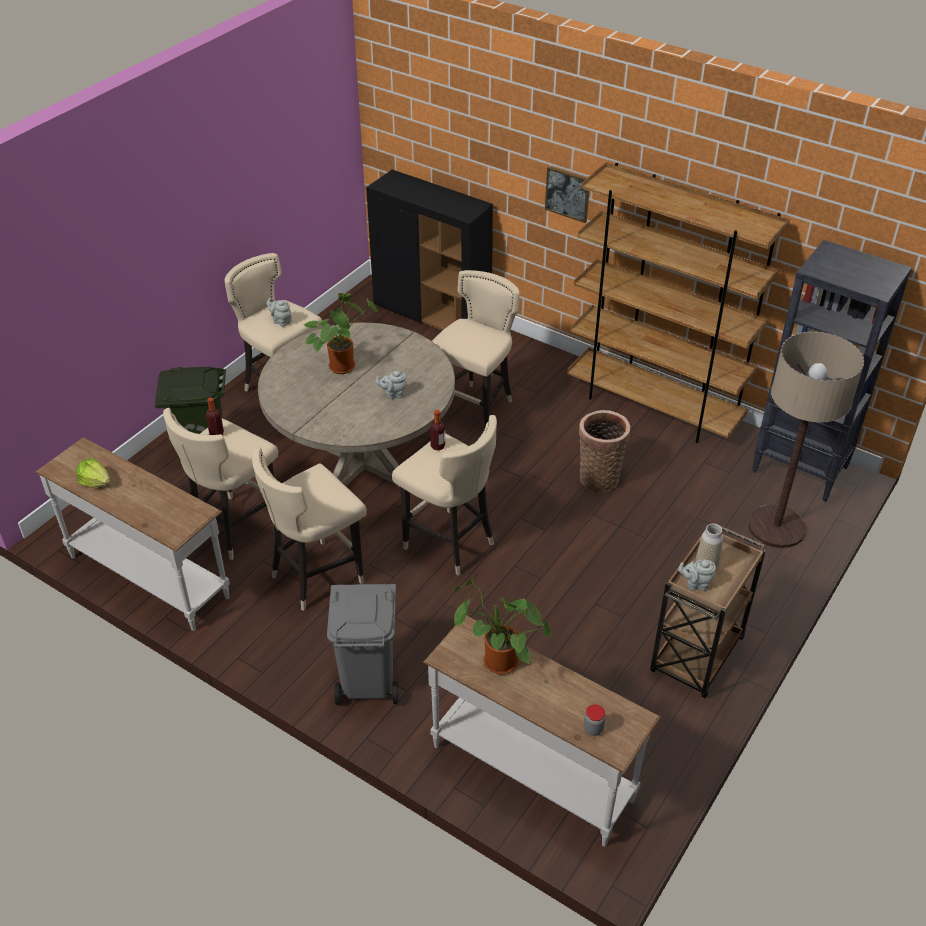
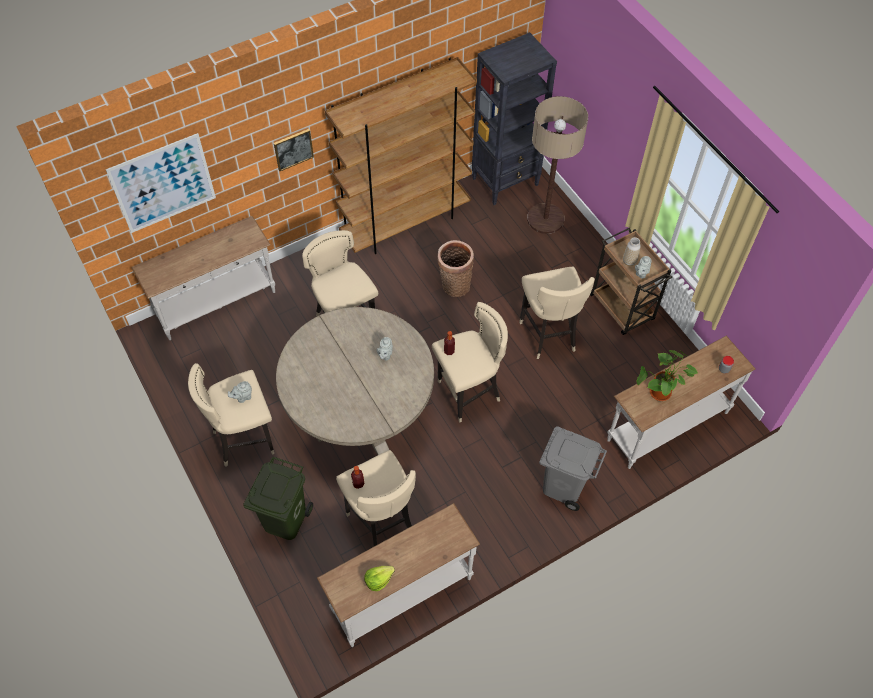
camera: 65 degrees left, 15 degrees up
(317, 576) = (457, 484): beige stool -> beige stool (548, 335)
(342, 365) = (332, 374): potted plant -> none
(433, 124) = (163, 183): none -> picture
(433, 315) = (216, 304): black cabinet -> white console table

